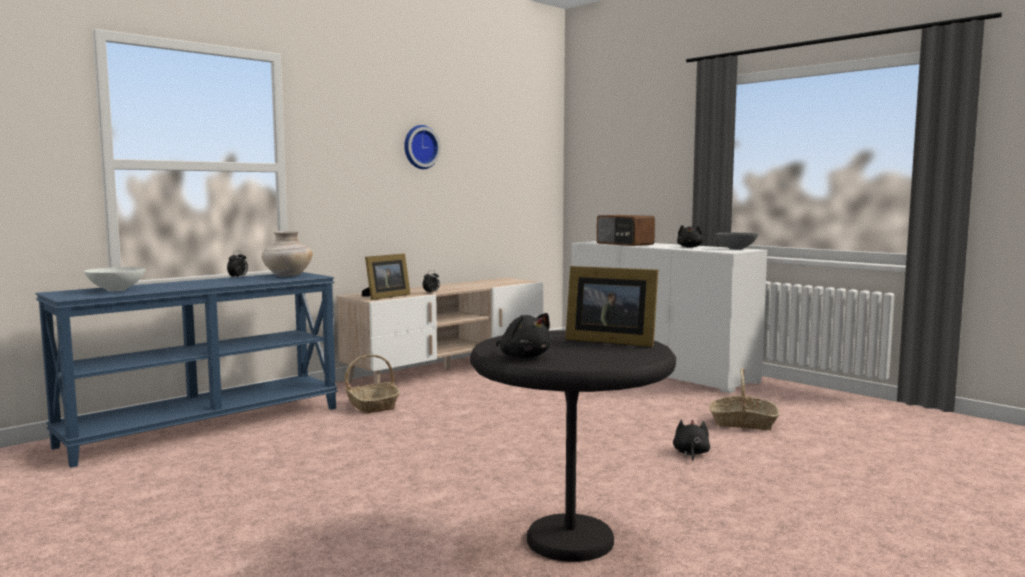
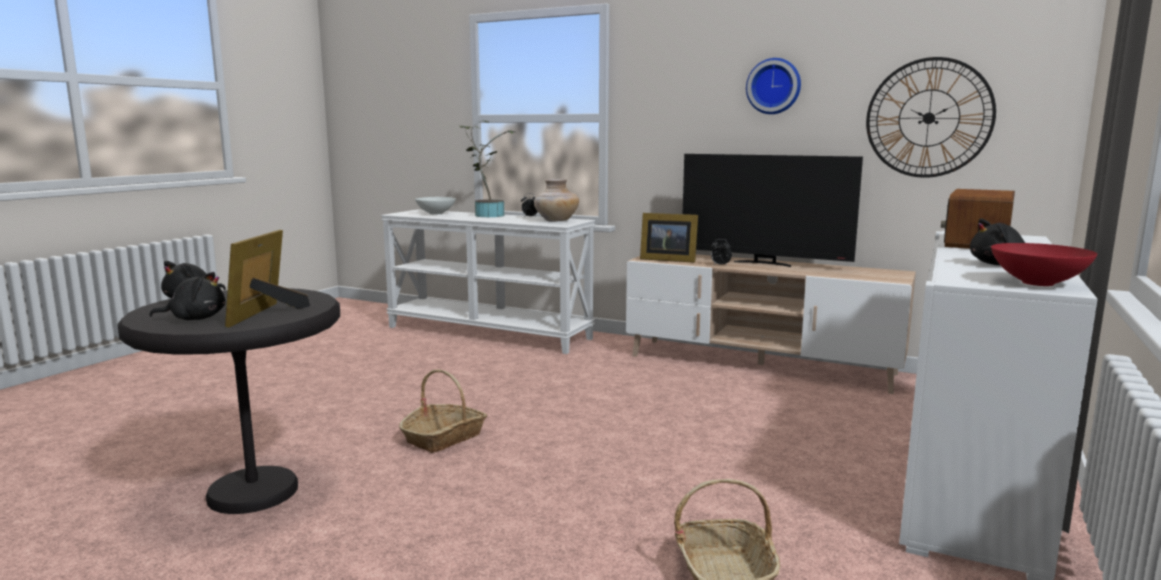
camera: 70 degrees right, 5 degrees up
(184, 282) = (487, 215): none -> potted plant
(205, 426) = (489, 332): blue console table -> white console table
(372, 405) = (587, 362): basket -> basket (444, 437)
(439, 287) = (764, 263): none -> television
(504, 174) = (928, 118): none -> wall clock
(691, 453) = (535, 536): black plush toy -> black plush toy (195, 319)
(735, 249) = (1037, 283): grey bowl -> red bowl

